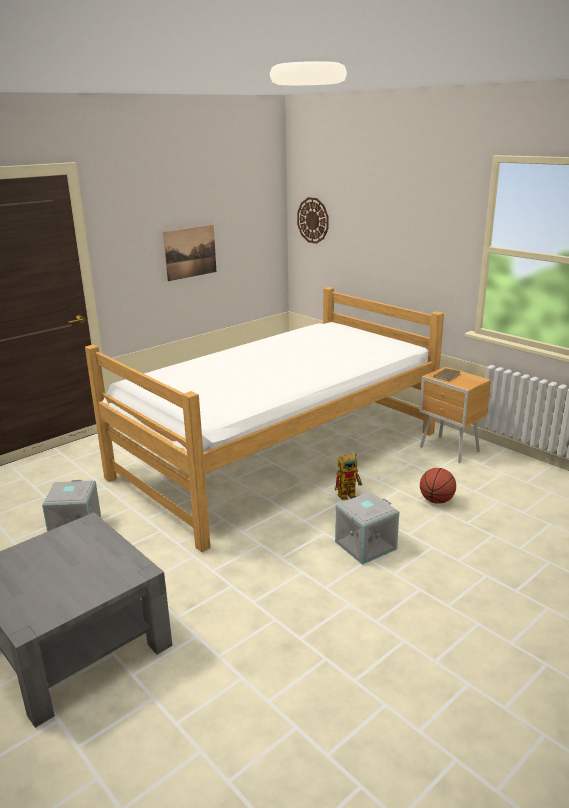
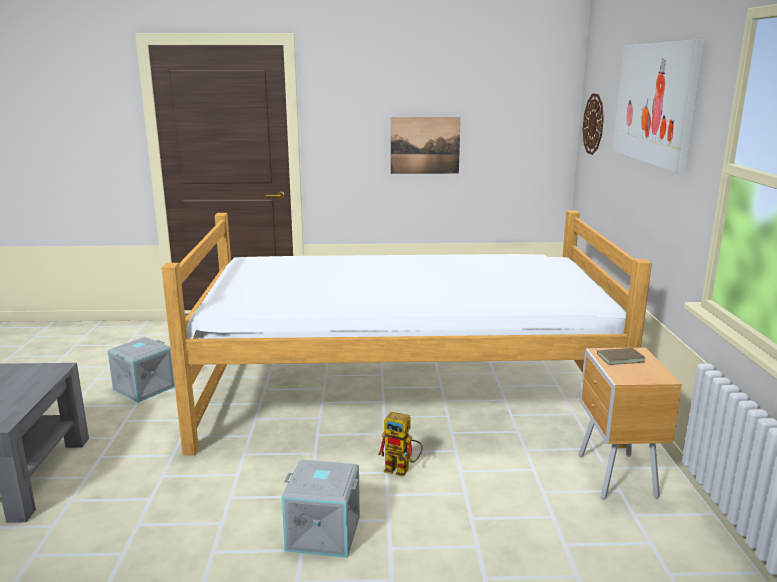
camera: 40 degrees right, 5 degrees down
(397, 207) = (655, 103): none -> picture
(436, 500) = (491, 529): basketball -> none

